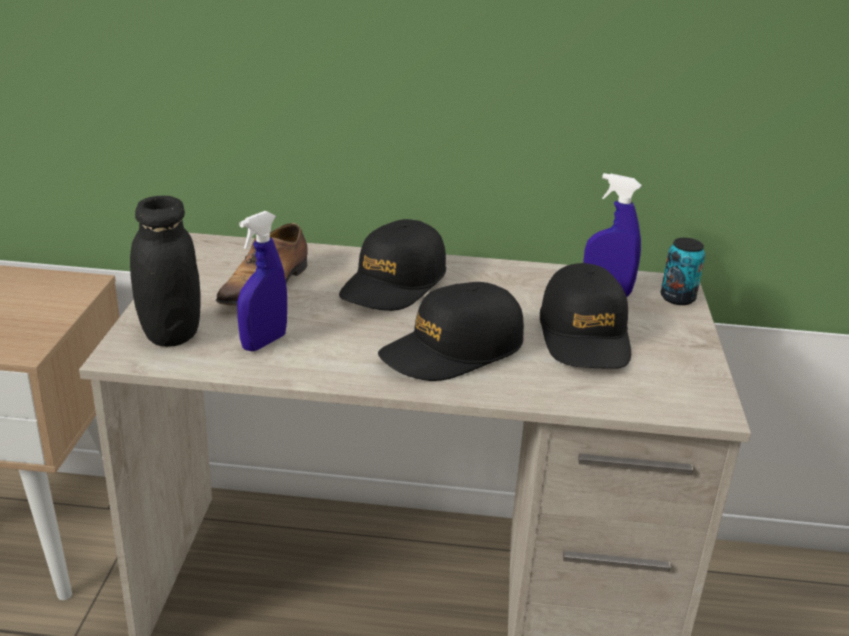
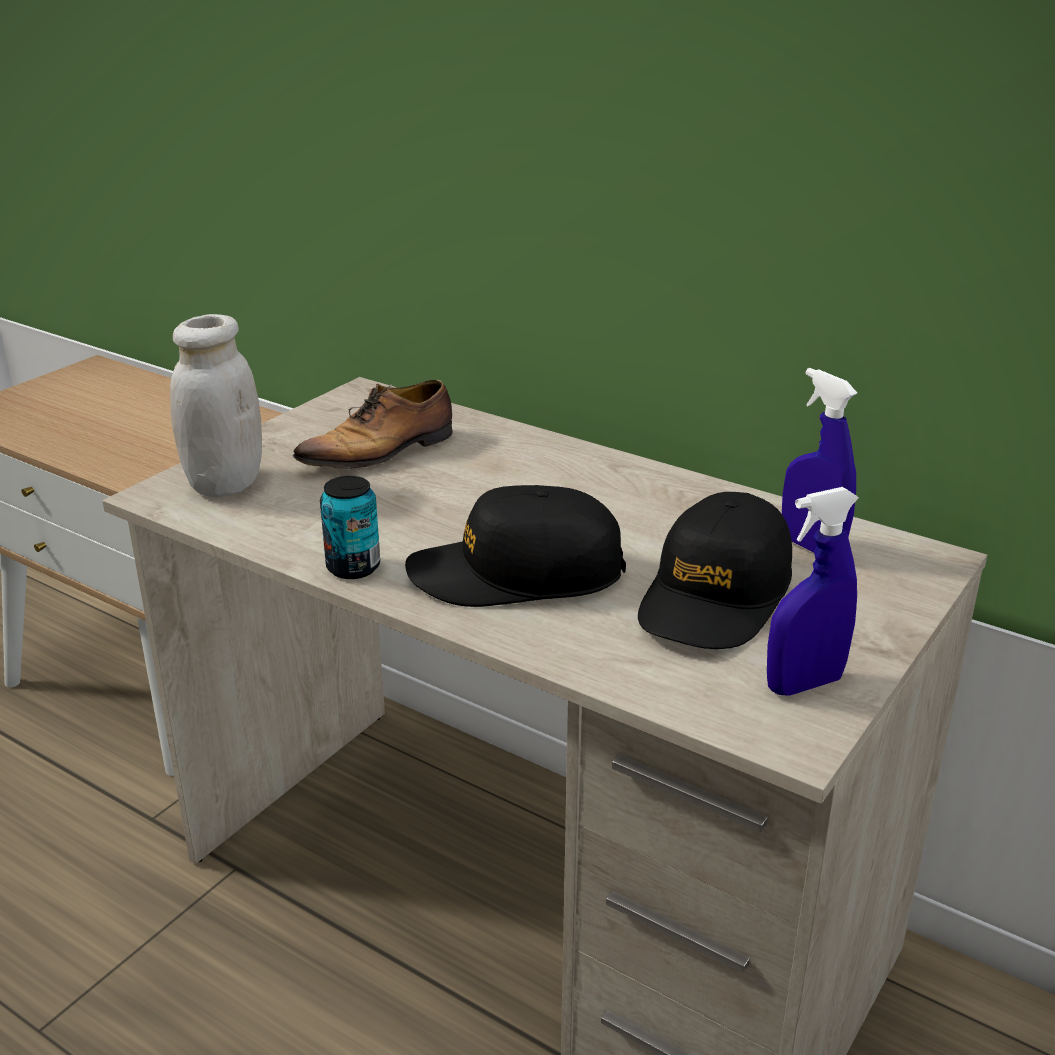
camera: 30 degrees right, 0 degrees up
(170, 334) = (225, 483): black jar -> white jar
(264, 342) = (309, 514): blue spray bottle -> blue spray bottle (804, 684)
(394, 283) = (531, 478): black cap -> none
(677, 298) = (915, 578): can -> can (353, 567)

